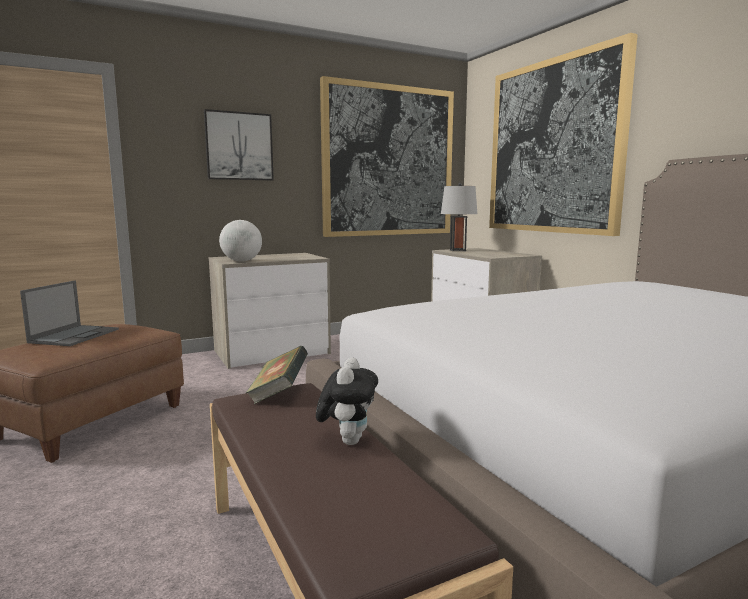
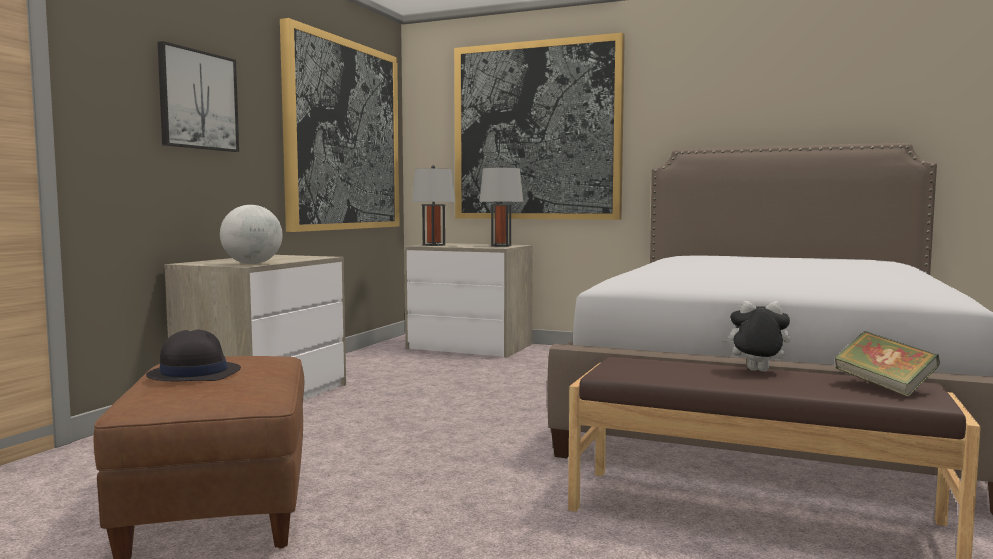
camera: 40 degrees left, 5 degrees down
(75, 335) = (194, 373): laptop -> black hat
(279, 394) = (620, 364): book -> book (884, 387)
(348, 440) = (756, 371): plush toy -> plush toy turned 45 degrees counterclockwise
(504, 255) = (501, 246): none -> grey table lamp

